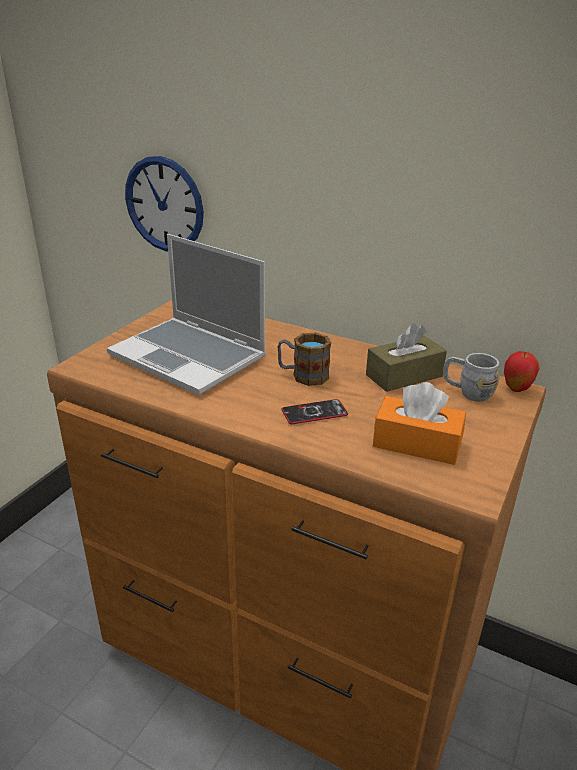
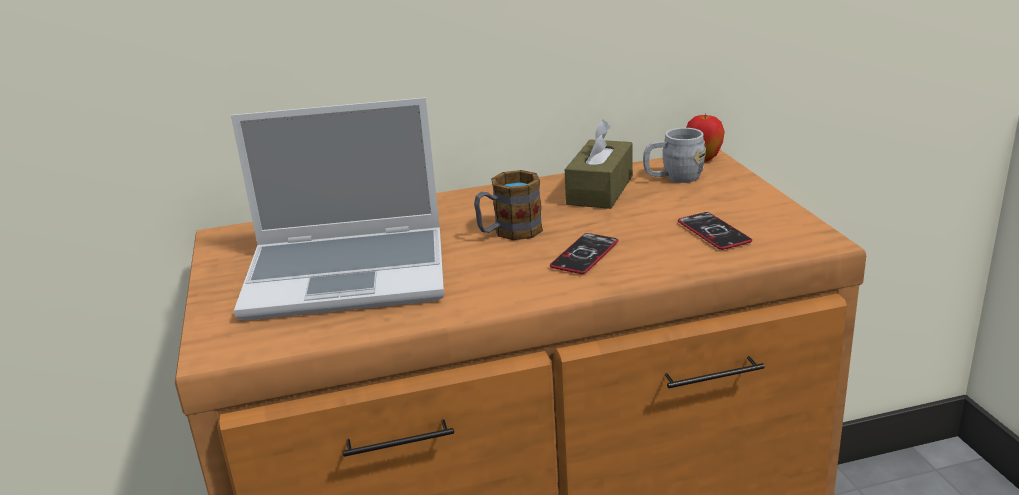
camera: 40 degrees left, 5 degrees down
(164, 204) = (137, 94): wall clock -> none
(417, 444) = (713, 232): orange tissue box -> phone

